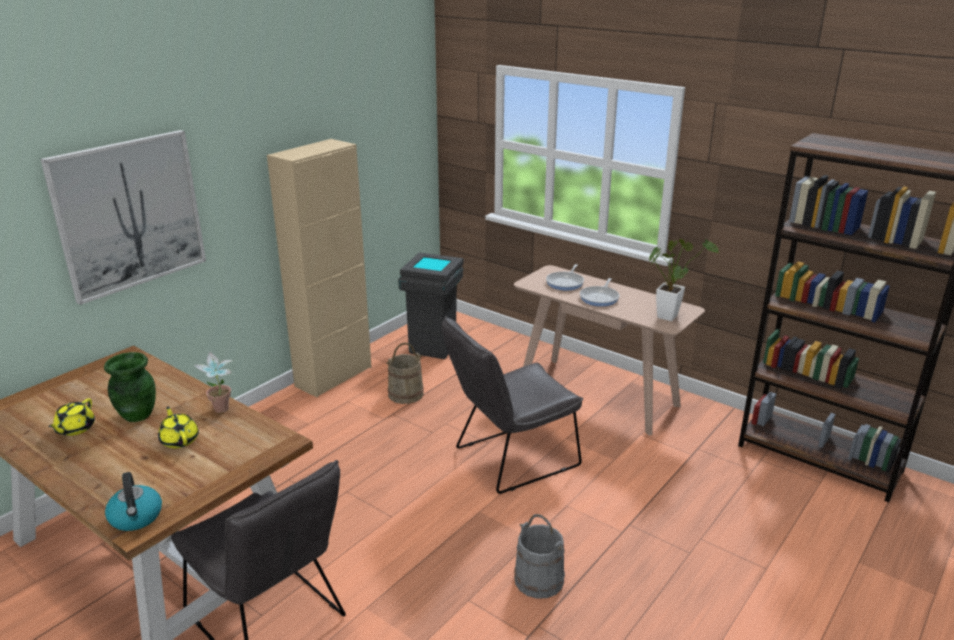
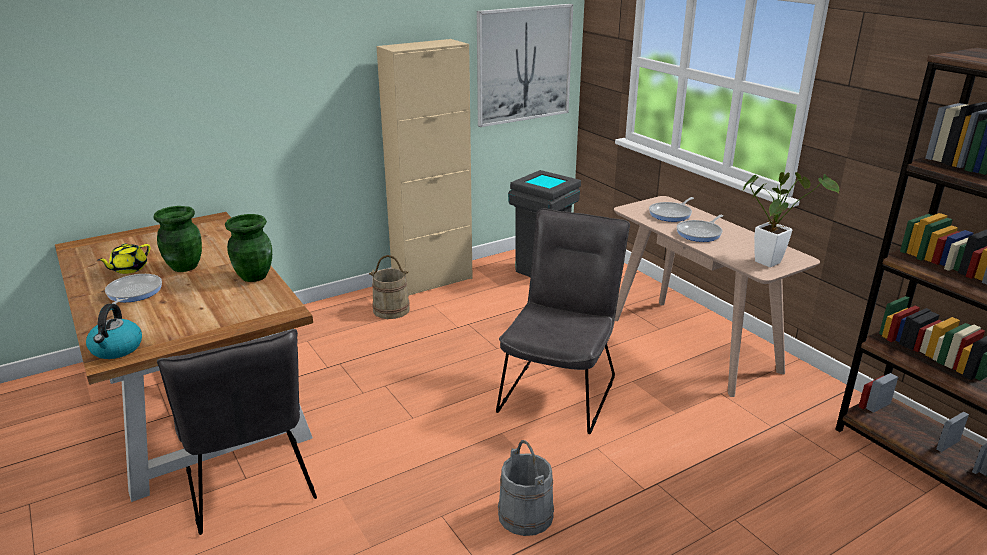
camera: 20 degrees right, 0 degrees up
(103, 455) = (133, 293): none -> frying pan
(129, 214) = (228, 85): picture -> picture (524, 64)
(180, 440) = (201, 293): yellow teapot -> none
(222, 411) = (254, 276): potted plant -> green vase
(405, 394) = (491, 308): beige bucket -> beige bucket (391, 309)
(509, 459) = (560, 389): grey chair -> grey chair turned 120 degrees clockwise

